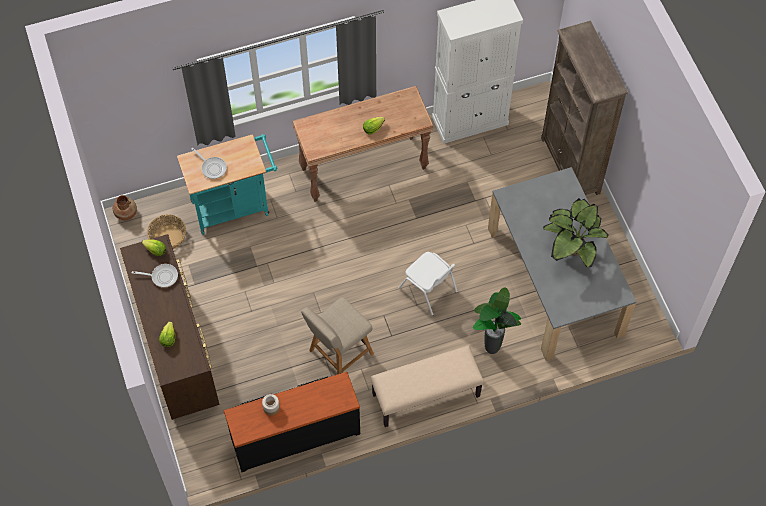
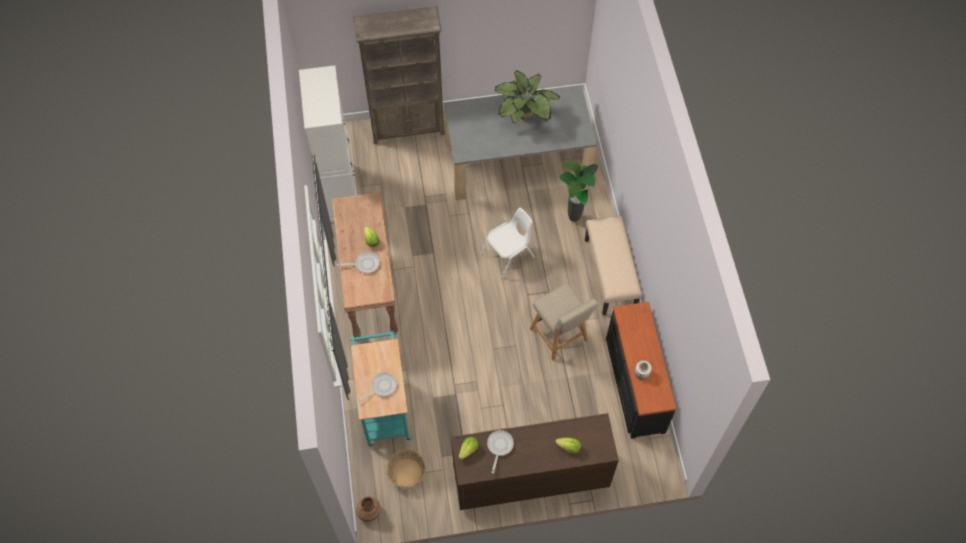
camera: 80 degrees left, 0 degrees up
(344, 128) = (365, 264): none -> frying pan

